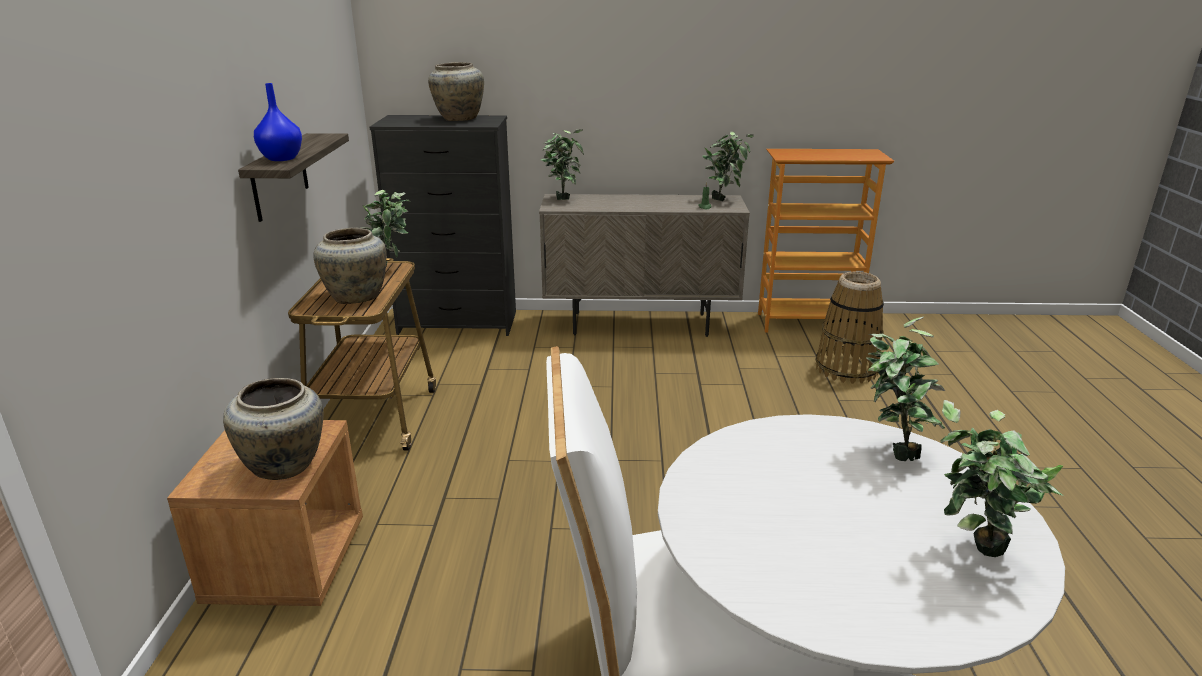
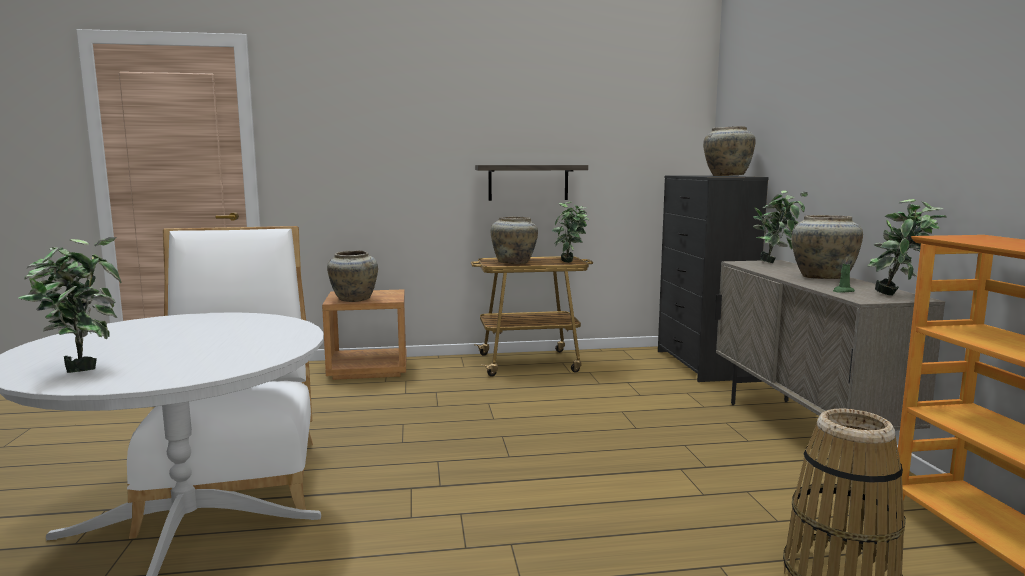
camera: 80 degrees right, 15 degrees down
(281, 159) = (503, 164): blue vase -> none
(645, 200) = (823, 277): none -> beige vase
(891, 450) = (247, 357): potted plant -> none

